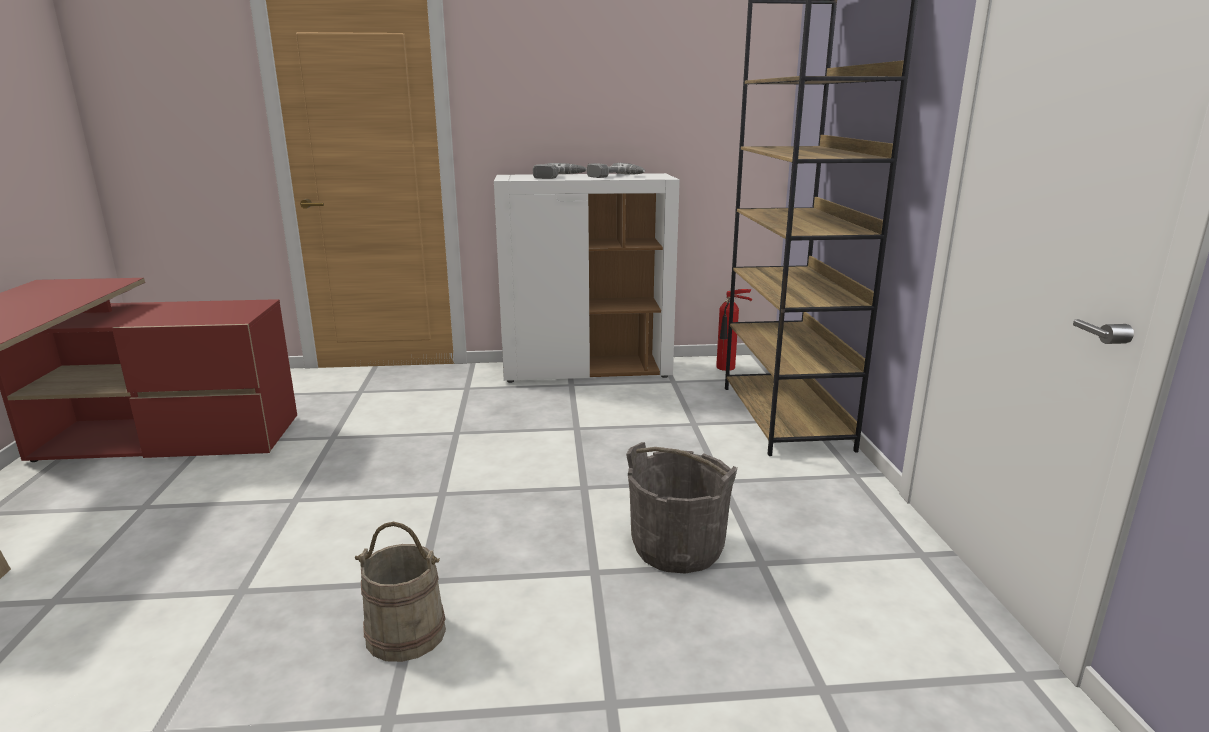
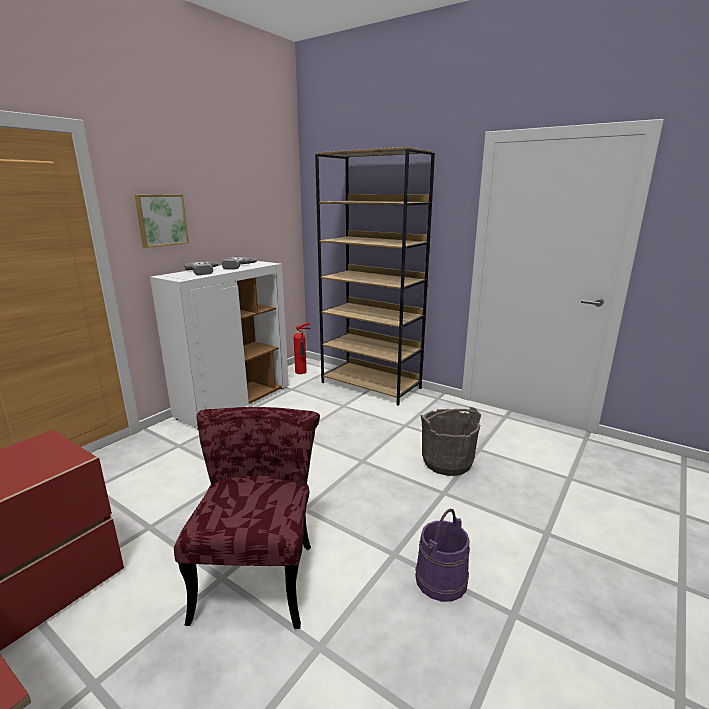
camera: 50 degrees left, 0 degrees up
(321, 513) = (259, 570): none -> red chair
(406, 633) = (441, 579): beige bucket -> purple bucket
(526, 104) = (161, 220): none -> picture

